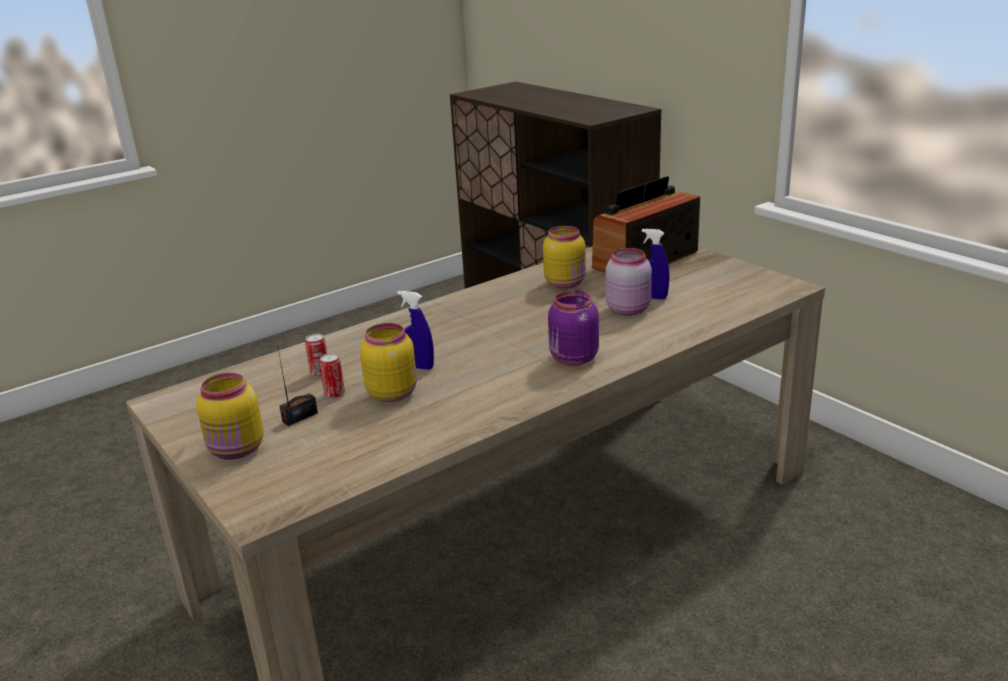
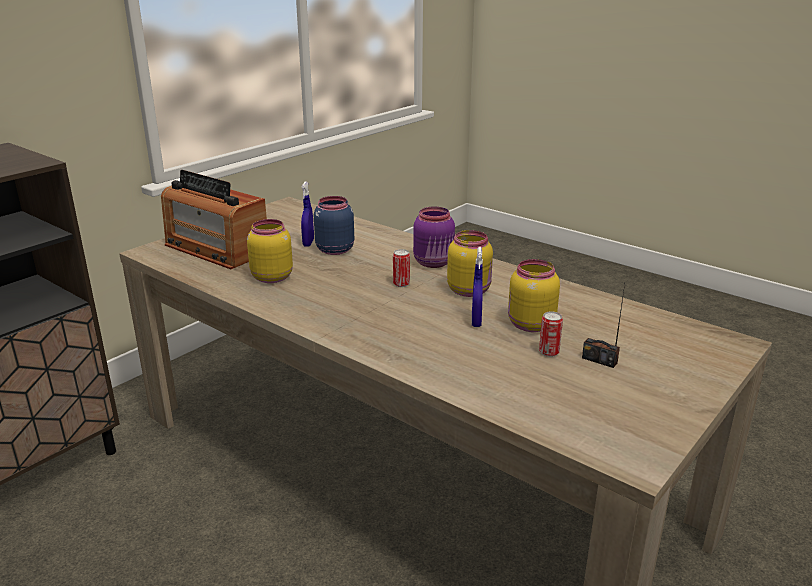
camera: 105 degrees left, 0 degrees up
(237, 450) = (674, 378): yellow jar -> yellow jar (469, 290)
(320, 373) = (513, 370): can -> can (401, 284)
(629, 309) = (334, 250): pink jar -> blue jar

